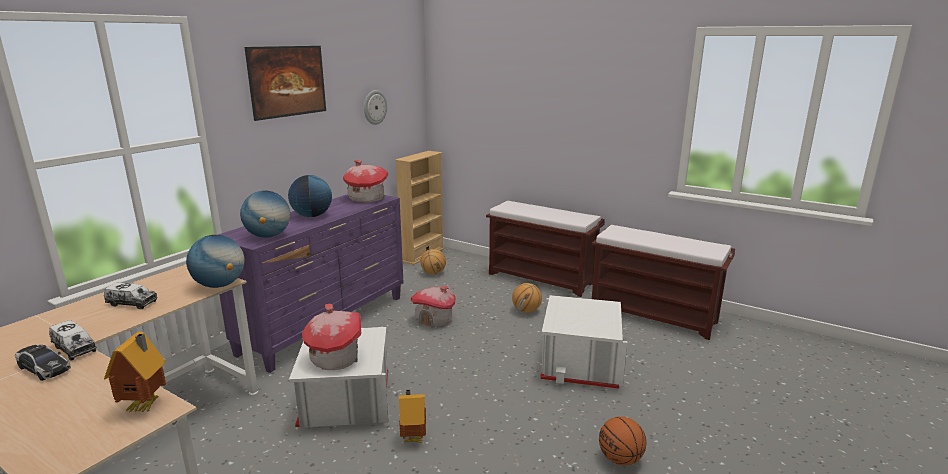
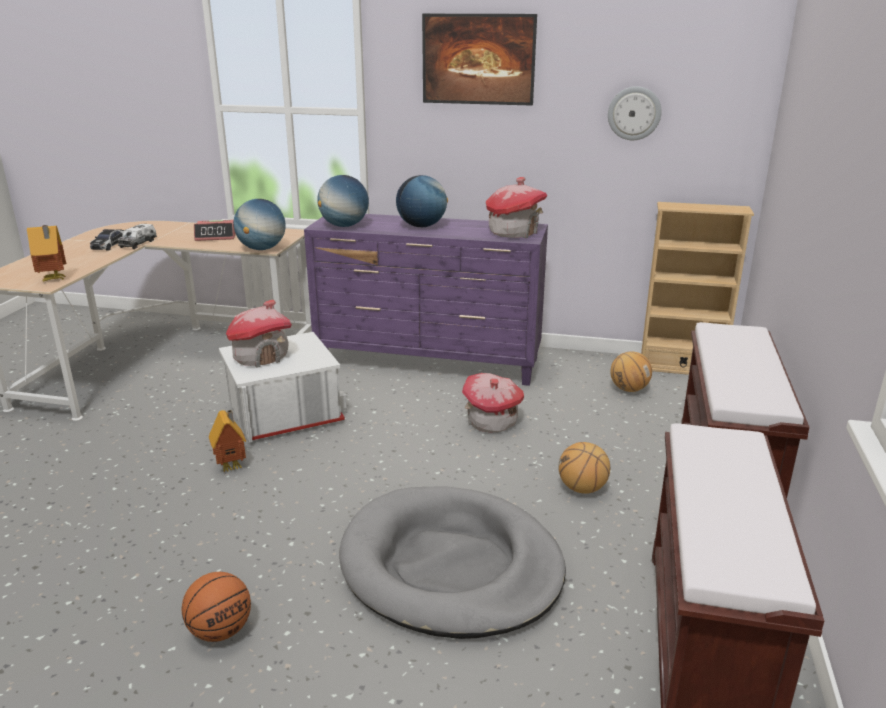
camera: 70 degrees right, 5 degrees up
(132, 303) = (216, 236): toy truck -> alarm clock
(581, 363) = (451, 566): white storage box -> grey dog bed

